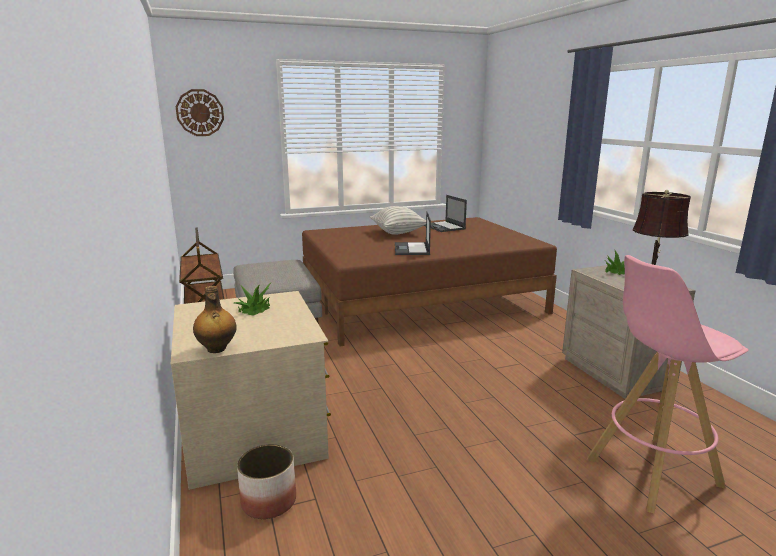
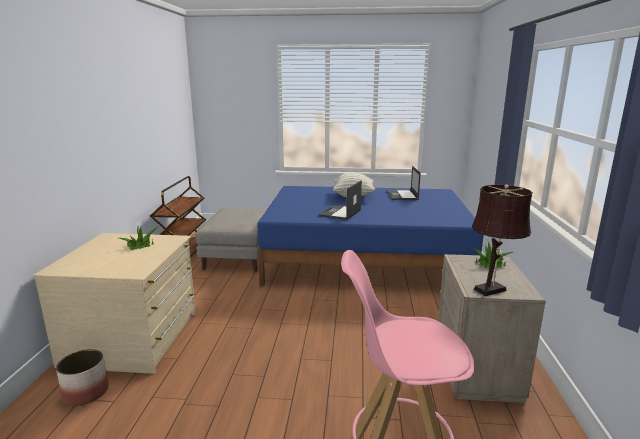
camera: 25 degrees right, 0 degrees up
(200, 113) = (217, 88): wall clock -> none
(216, 349) = (70, 271): bottle -> none
(421, 302) = (365, 260): brown bed -> blue bed

